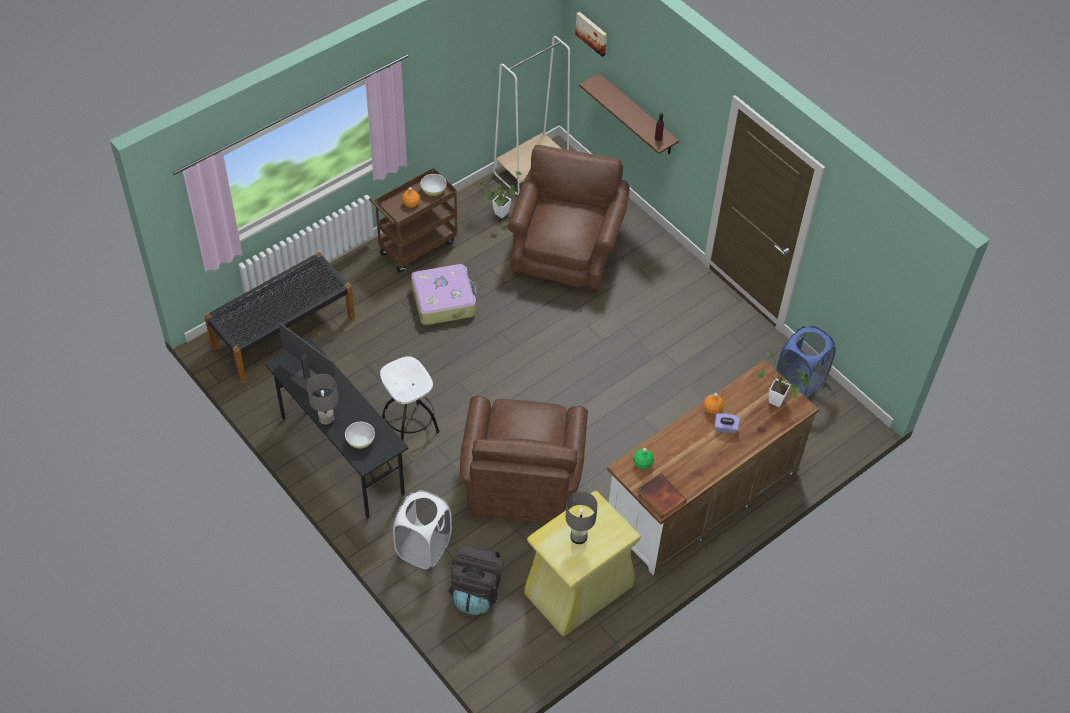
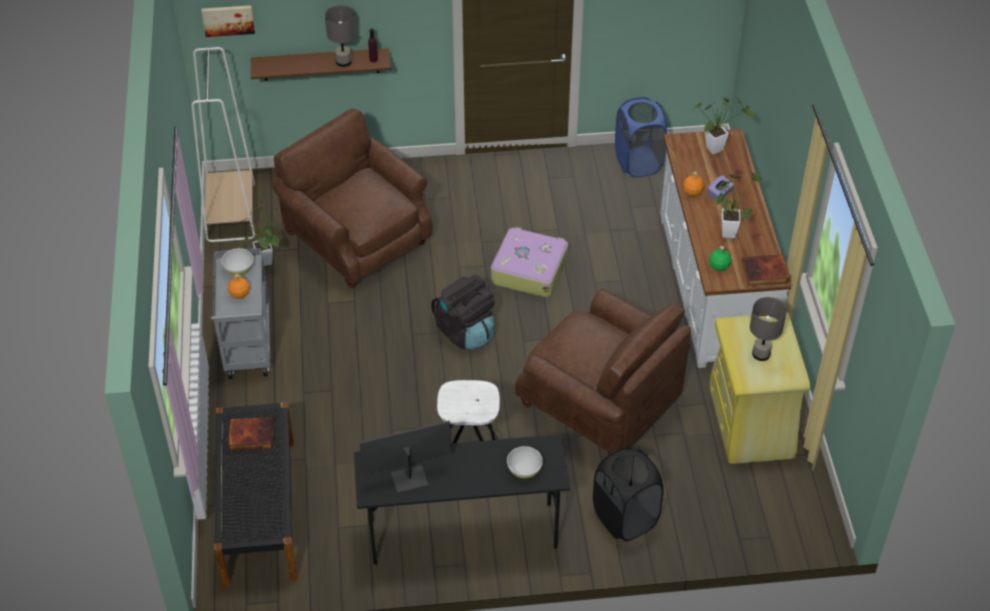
camera: 55 degrees left, 5 degrees down
(309, 282) = (252, 434): none -> book
(326, 419) = (476, 485): grey table lamp -> grey table lamp (343, 61)
(416, 249) = (248, 349): brown cart -> grey cart
(423, 548) = (625, 518): white laundry basket -> black laundry basket
(444, 300) = (334, 358): suitcase -> suitcase (529, 269)
(476, 591) = (704, 500): black backpack -> black backpack (465, 332)
(688, 452) = (728, 230): none -> potted plant

